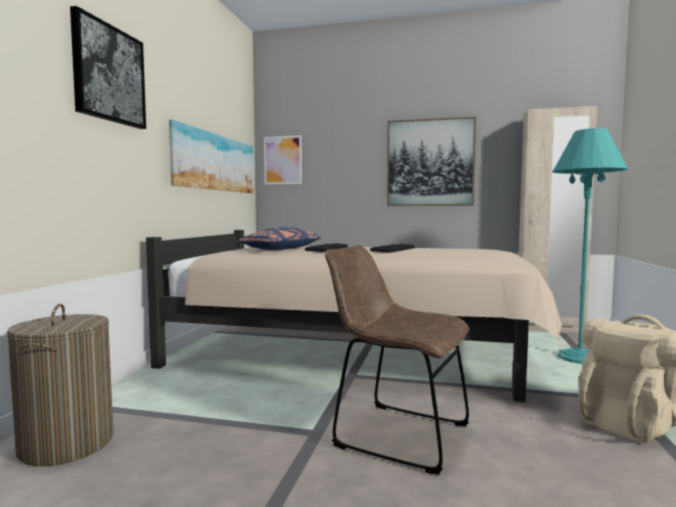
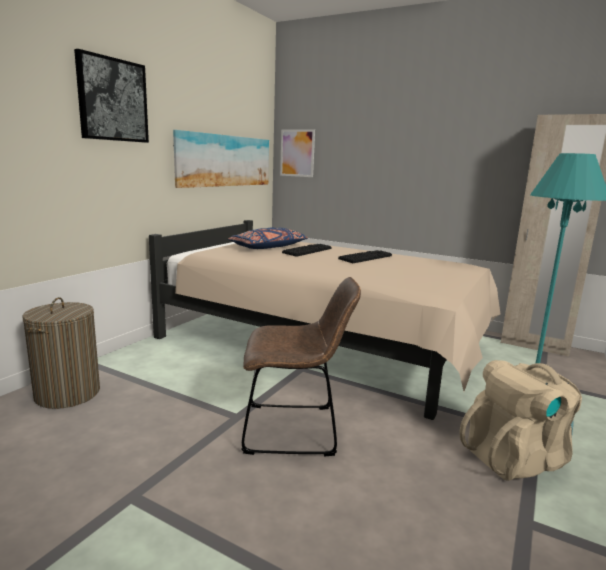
camera: 15 degrees right, 10 degrees up
(395, 434) = (296, 429): brown chair -> brown chair turned 135 degrees clockwise
(430, 163) = (434, 164): picture -> none

